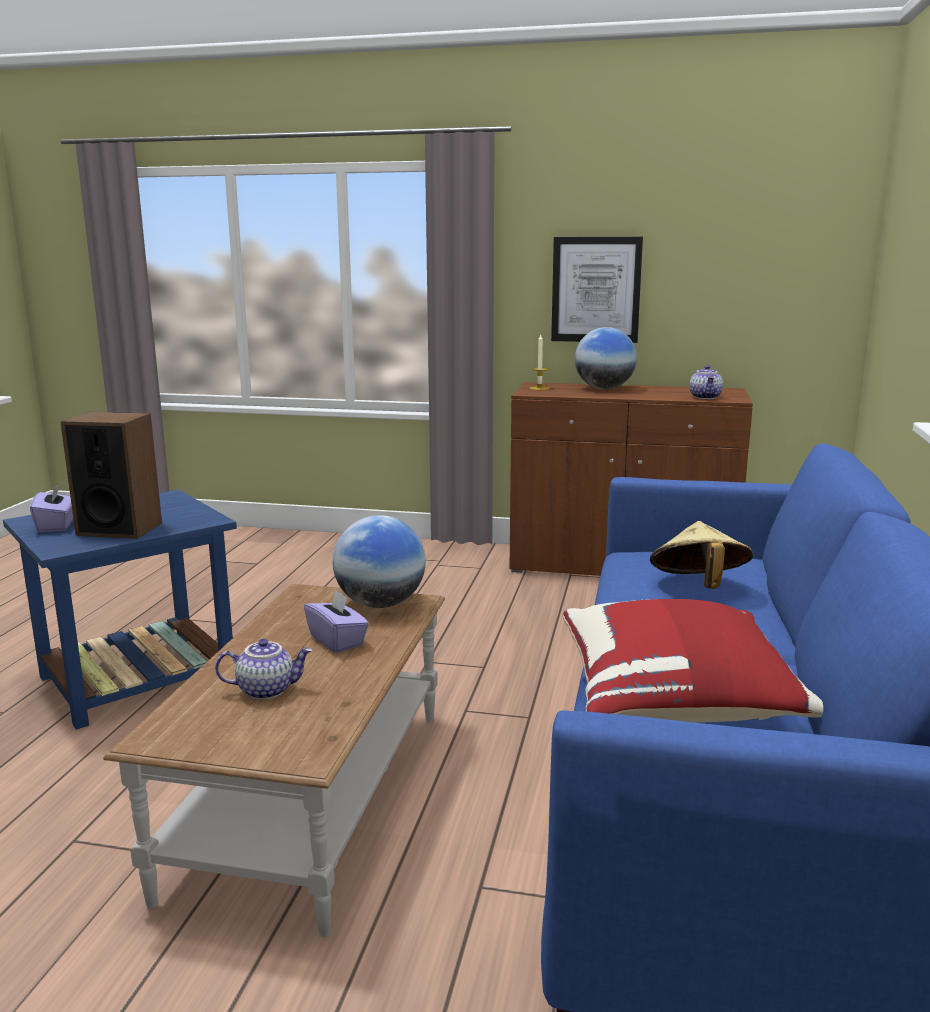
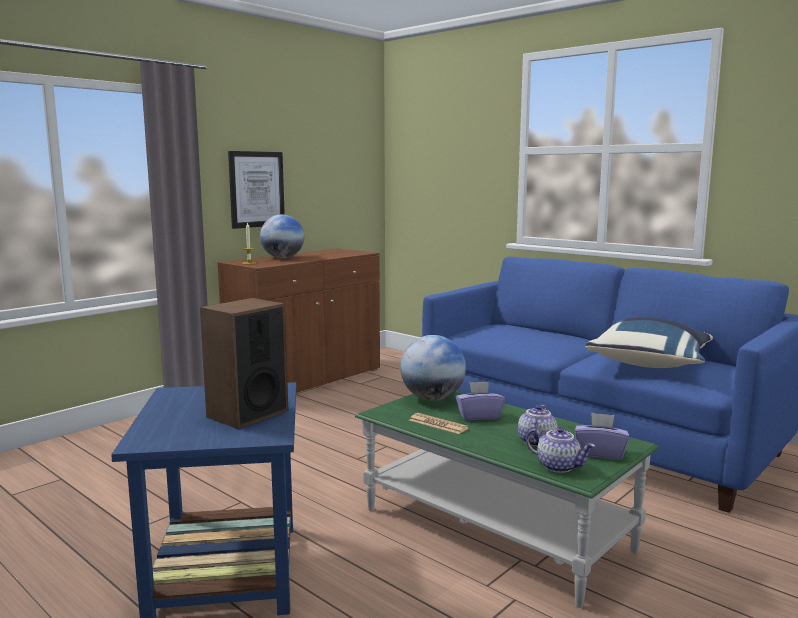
camera: 60 degrees left, 5 degrees down
(57, 525) = (188, 433): purple tissue box -> purple tissue box (600, 453)
(285, 626) = (438, 424): none -> newspaper
(313, 798) = (495, 529): brown coffee table -> green coffee table
(677, 702) = (650, 364): red pillow -> blue pillow
(698, 587) = (528, 335): beige hat -> none
(706, 397) = (349, 253): teapot -> teapot (559, 466)

